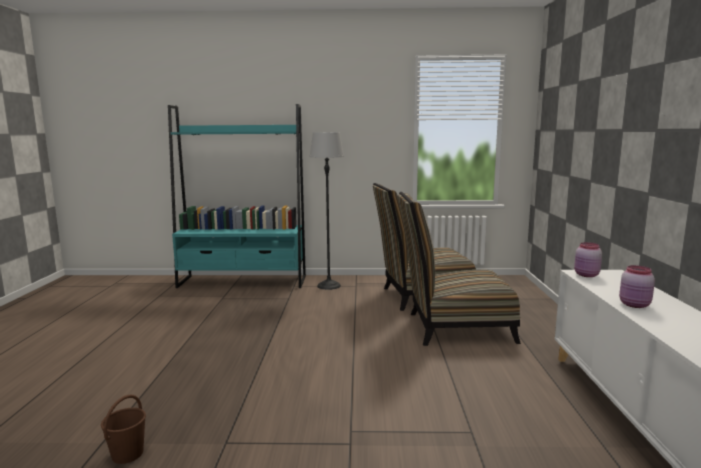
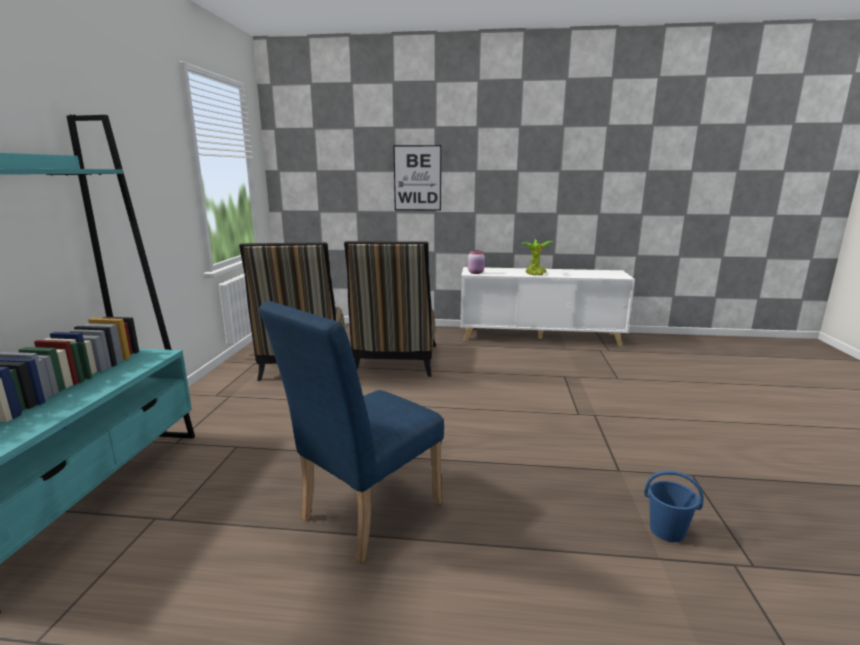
camera: 85 degrees left, 5 degrees up
(128, 454) = (666, 531): brown bucket -> blue bucket
(206, 337) = (363, 515): none -> blue chair
(329, 285) = (208, 414): floor lamp -> none
(606, 139) = (417, 178): none -> picture
(635, 305) = (535, 274): pink jar -> potted plant

